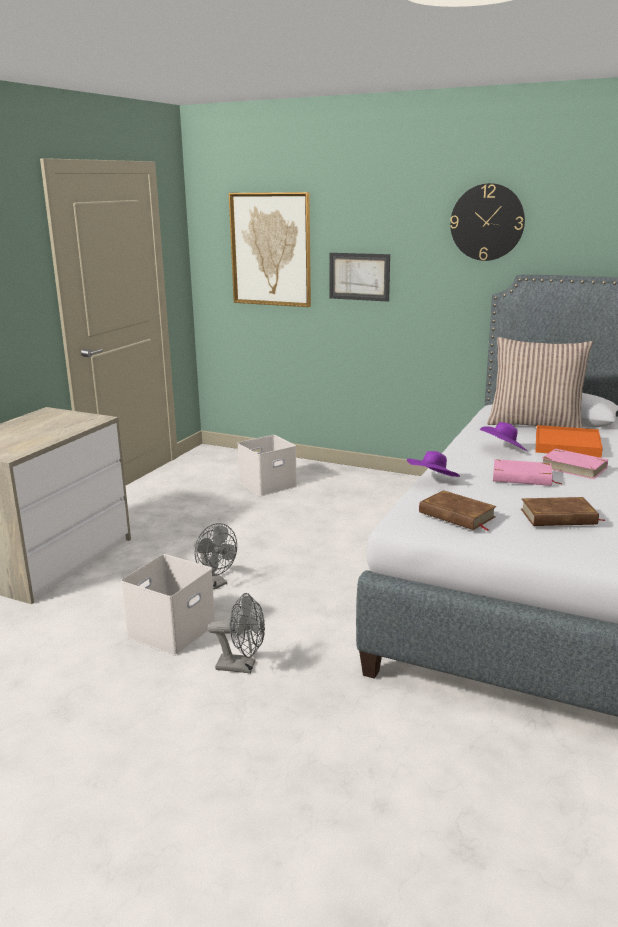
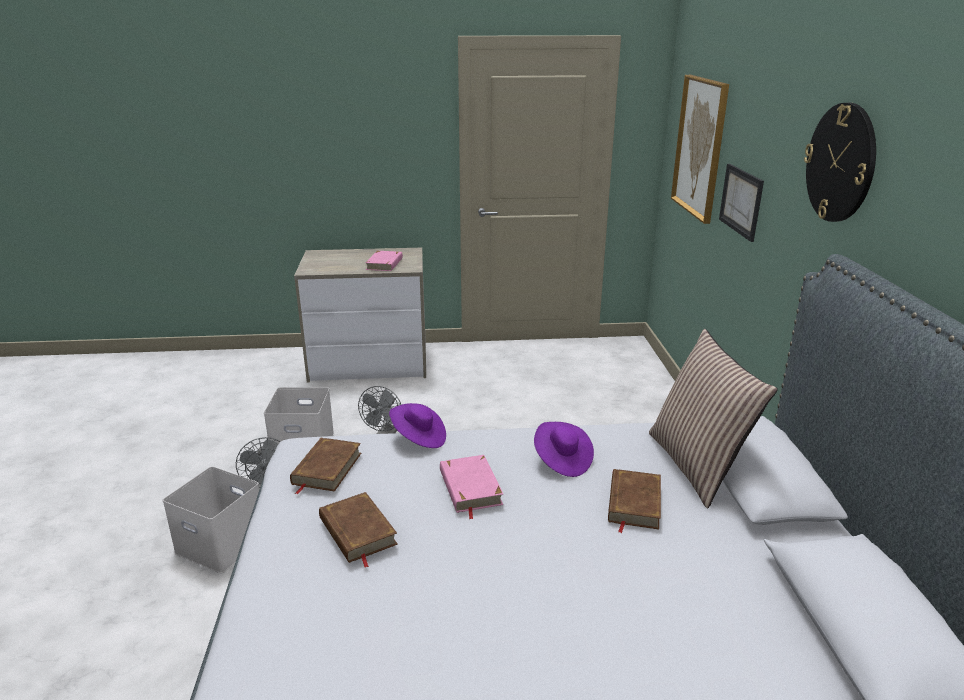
camera: 60 degrees right, 5 degrees up
(268, 484) = (596, 395): white storage box -> white storage box (223, 543)
(567, 445) = (633, 503): orange tray -> brown book
(573, 467) = (542, 520): pink book -> pink book (385, 264)

